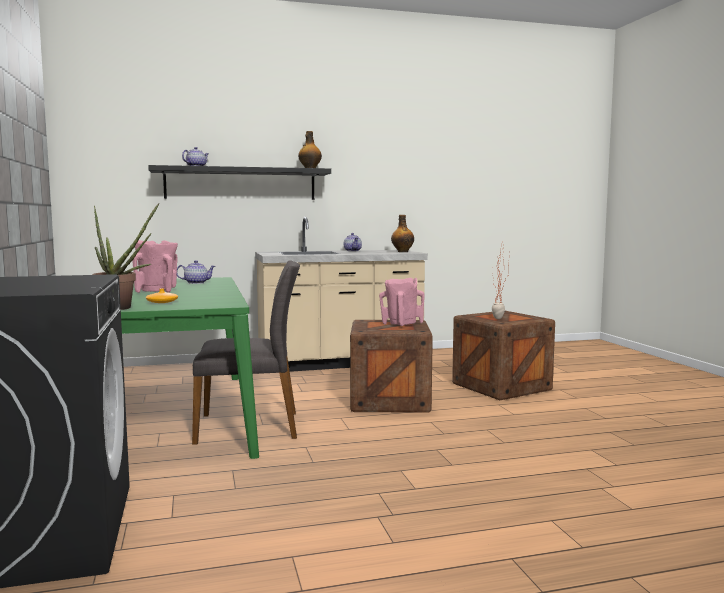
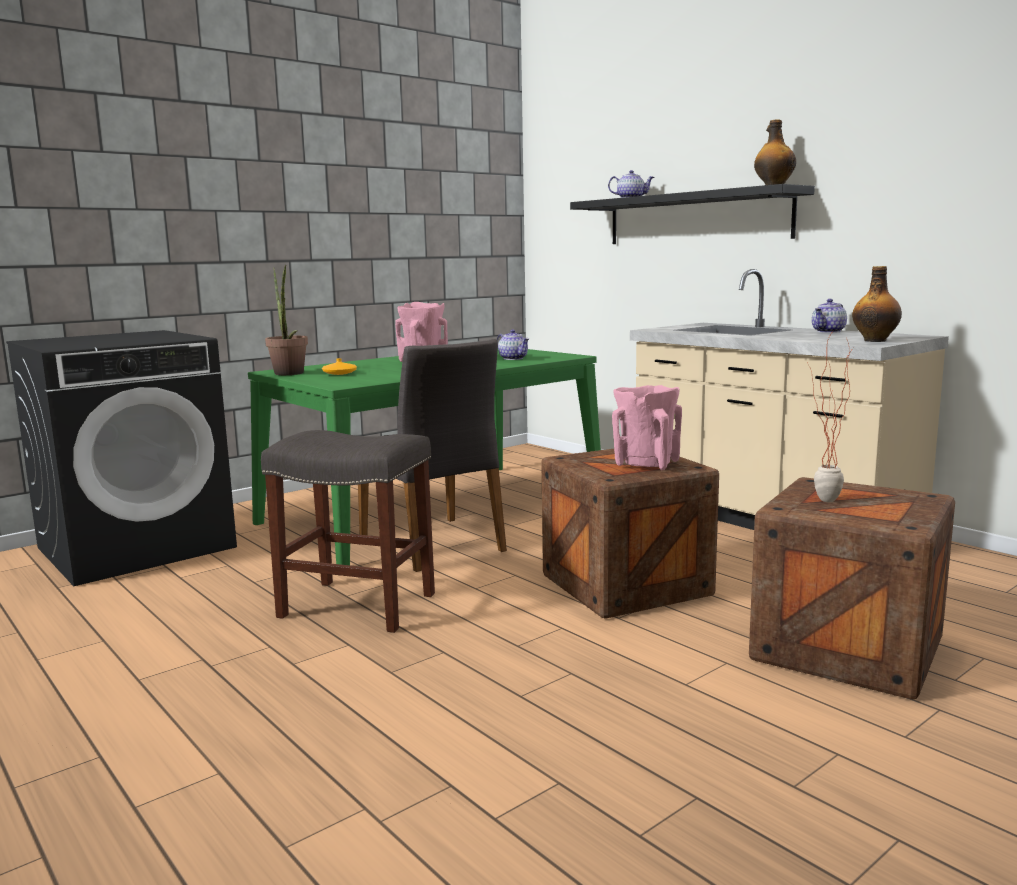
camera: 65 degrees right, 5 degrees up
(337, 460) = (360, 605): none -> grey stool

